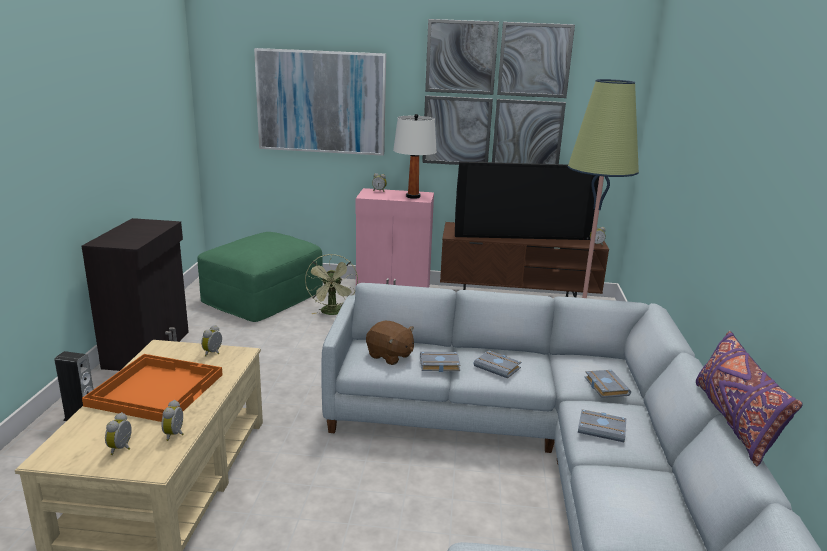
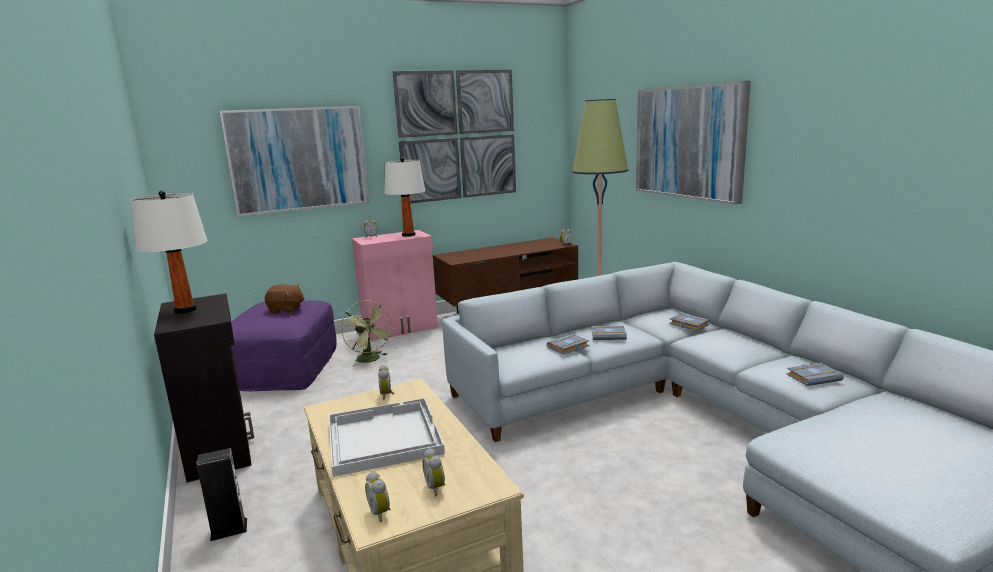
camera: 30 degrees left, 5 degrees down
(131, 229) = (185, 310): none -> white table lamp
(156, 389) = (382, 437): orange tray -> white tray
(176, 434) = (466, 458): alarm clock -> alarm clock (381, 513)
(263, 296) = (282, 367): green ottoman -> purple ottoman
(390, 356) = (523, 354): brown plush toy -> brown plush toy (286, 310)
(522, 236) = (507, 250): television -> none
(602, 429) = (726, 346): grey book -> grey book (813, 377)
(713, 154) = (689, 142): none -> picture
(734, 421) = (824, 302): purple pillow -> none

